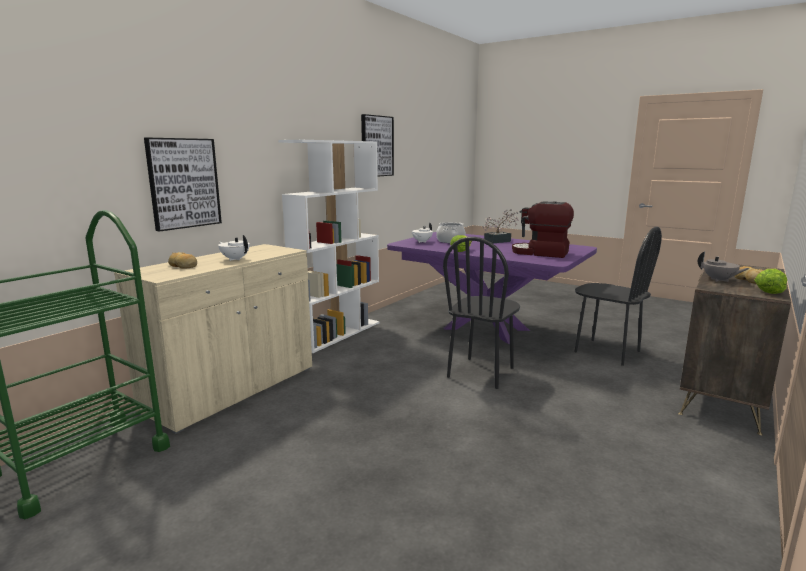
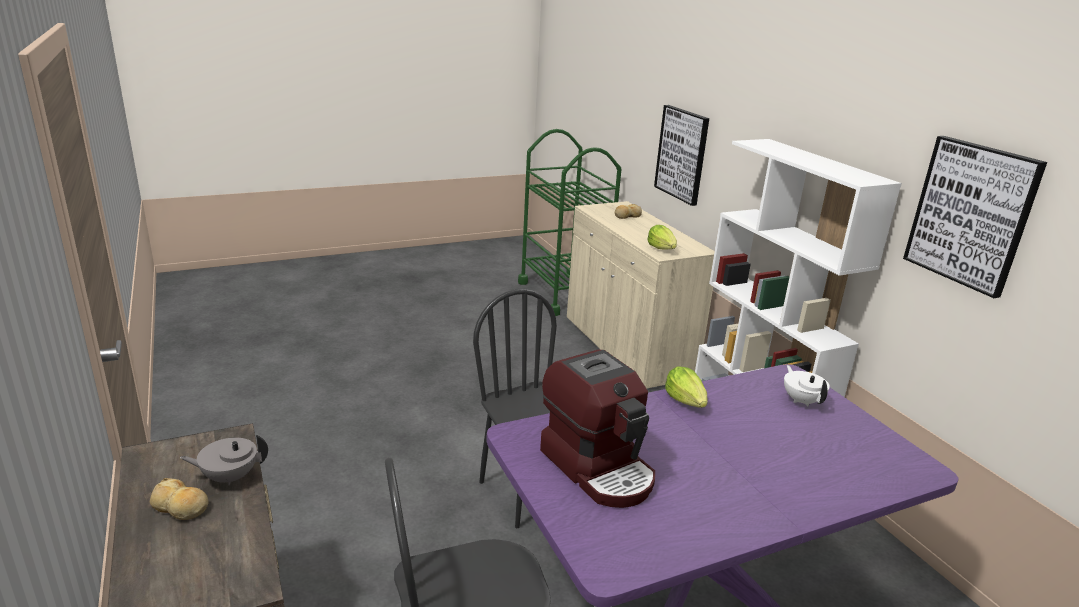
camera: 120 degrees right, 10 degrees up
(235, 259) = (638, 231): white teapot -> none
(450, 241) = (795, 431): cooking pot -> none
(500, 241) = (764, 491): potted plant -> none
(540, 253) = (599, 467): coffee machine -> coffee machine turned 90 degrees clockwise
(768, 291) = (150, 471): lettuce -> lettuce (662, 248)

